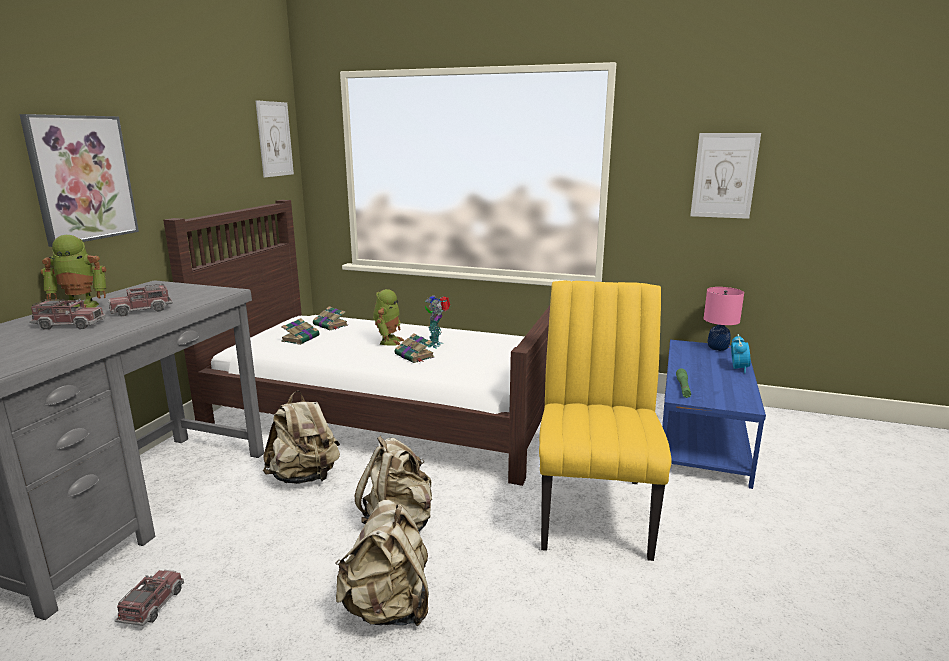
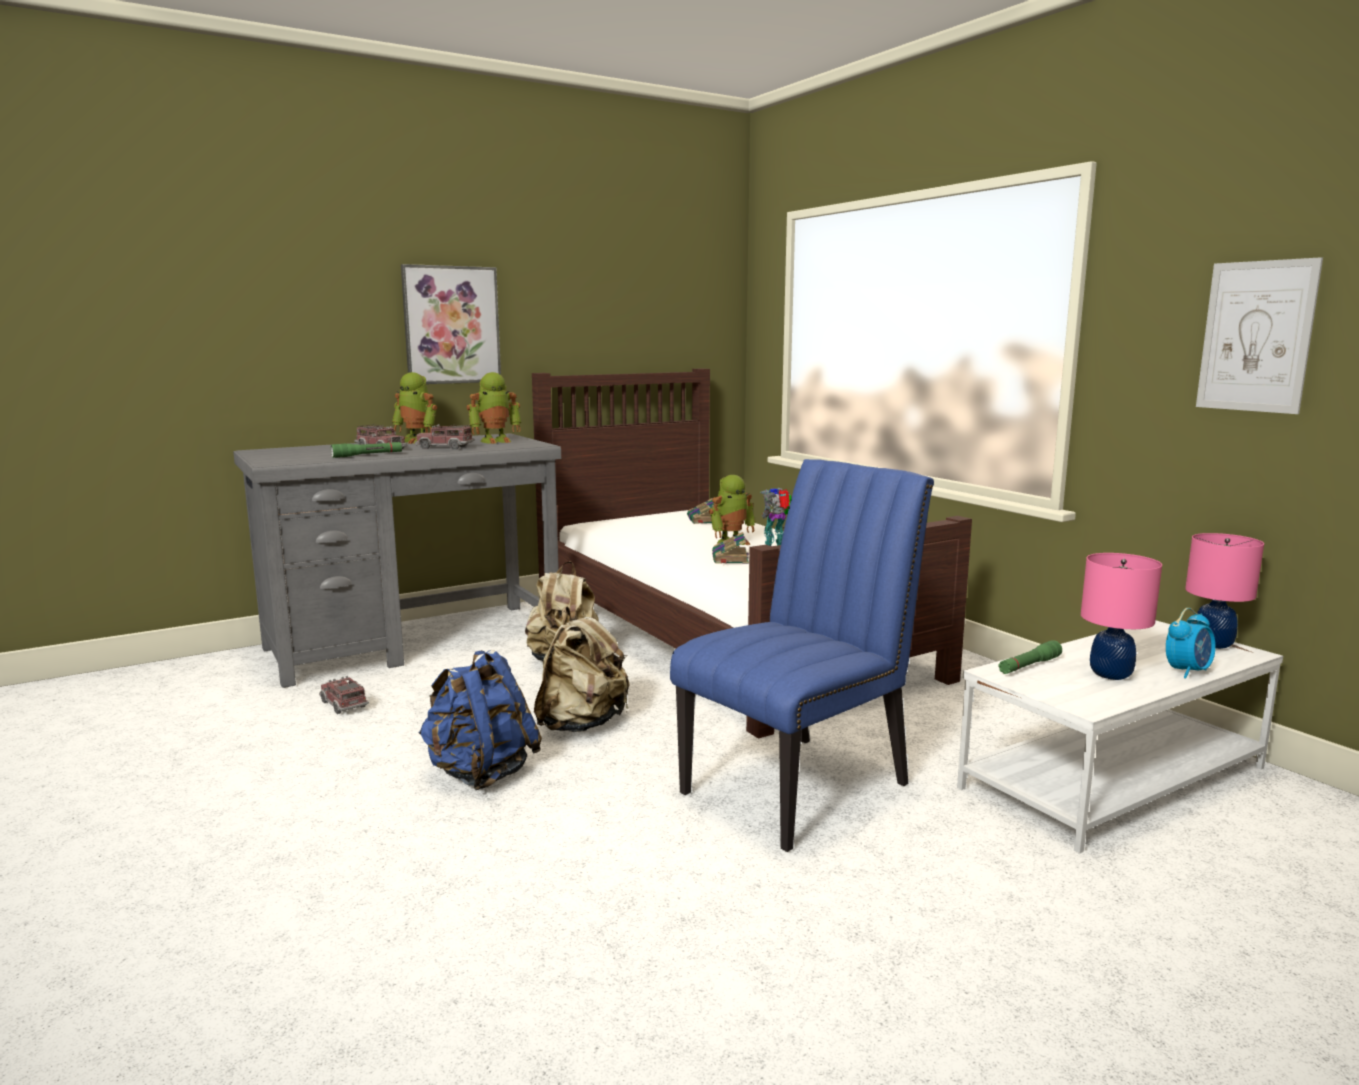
camera: 40 degrees right, 5 degrees down
(82, 337) = (367, 455): none -> green flashlight
(152, 605) = (344, 704): toy truck -> toy truck turned 90 degrees counterclockwise
(171, 293) = (495, 441): none -> toy robot
(274, 139) = (706, 297): picture -> none
(301, 338) = (653, 525): book -> none
(388, 608) = (480, 773): beige backpack -> blue backpack
(594, 514) = (795, 790): yellow chair -> blue chair
(701, 435) = (1113, 776): blue coffee table -> white coffee table
(721, 382) = (1111, 676): none -> pink table lamp

